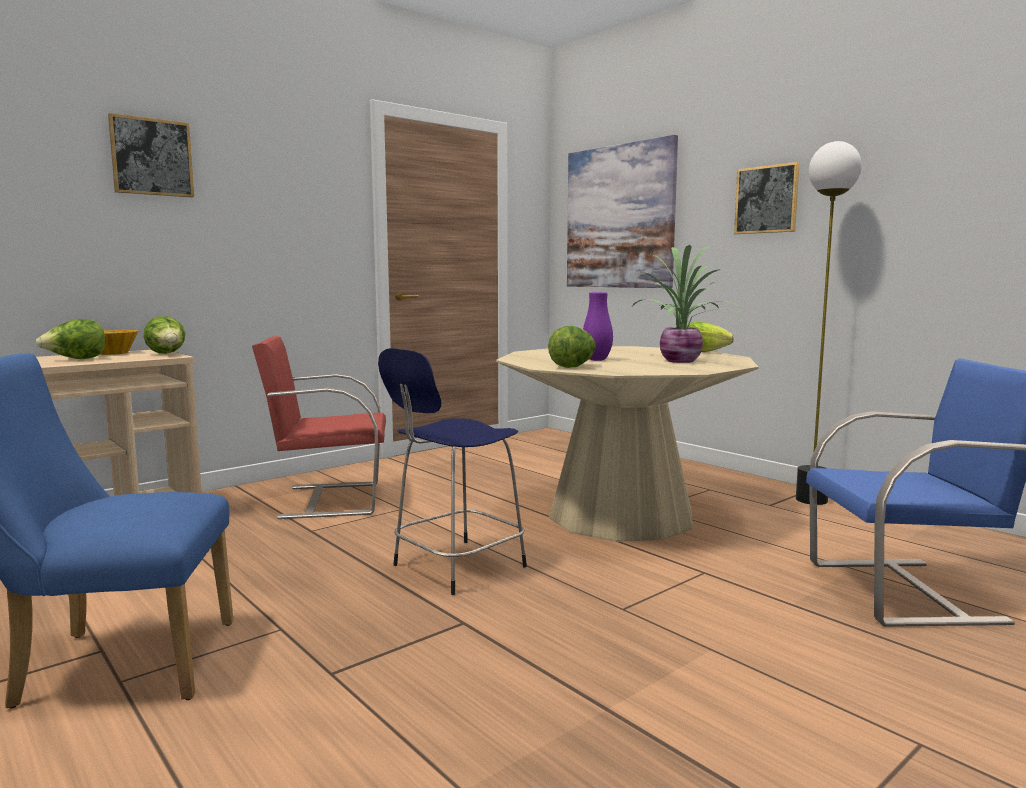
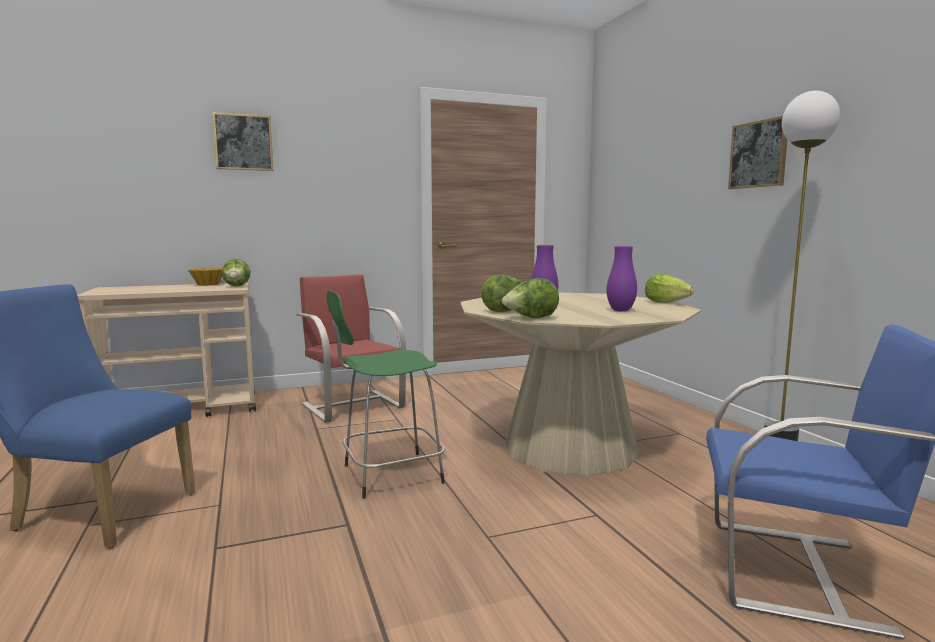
camera: 20 degrees right, 0 degrees up
(75, 359) = (173, 288): lettuce -> lettuce (531, 318)
(328, 500) = (352, 405): red chair -> red chair turned 45 degrees clockwise
(455, 567) = (388, 475): blue stool -> green stool
(619, 217) = (638, 176): picture -> none
(682, 361) = (620, 310): potted plant -> purple vase

